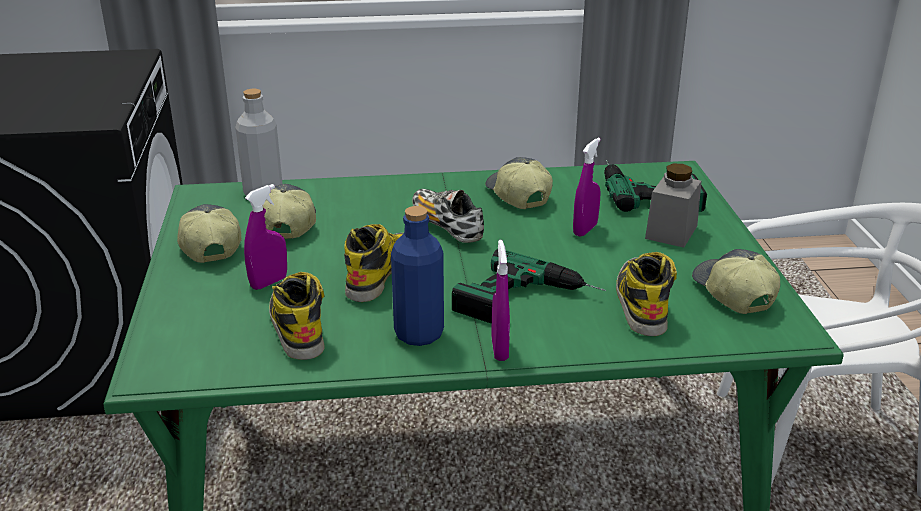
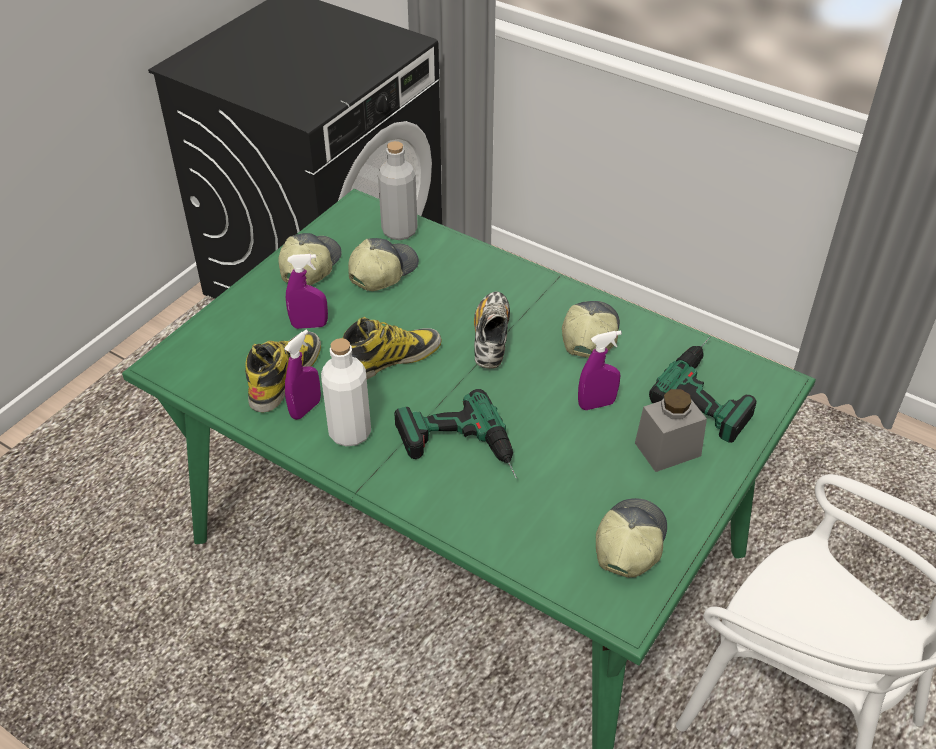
camera: 40 degrees right, 15 degrees up
(419, 334) = (350, 432): blue bottle -> white bottle
(499, 349) = (385, 481): purple spray bottle -> purple spray bottle (305, 409)
(641, 302) = (542, 504): boot -> none

